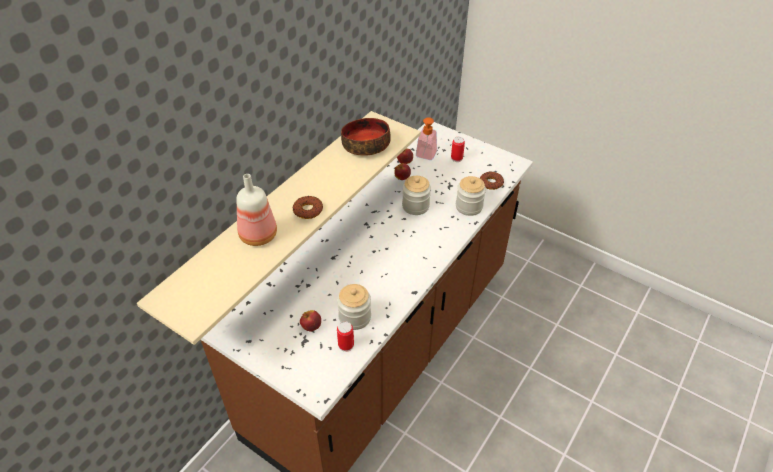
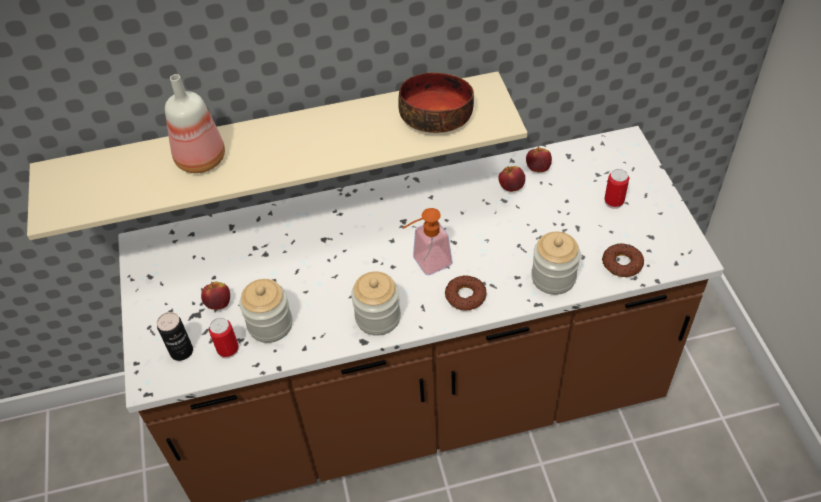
camera: 45 degrees right, 5 degrees up
(308, 210) = (279, 160): donut -> donut (465, 296)
(319, 365) = (181, 351): none -> can
(415, 206) = (486, 235): jar -> jar (378, 317)
(425, 156) = (573, 175): soap dispenser -> soap dispenser (426, 264)

